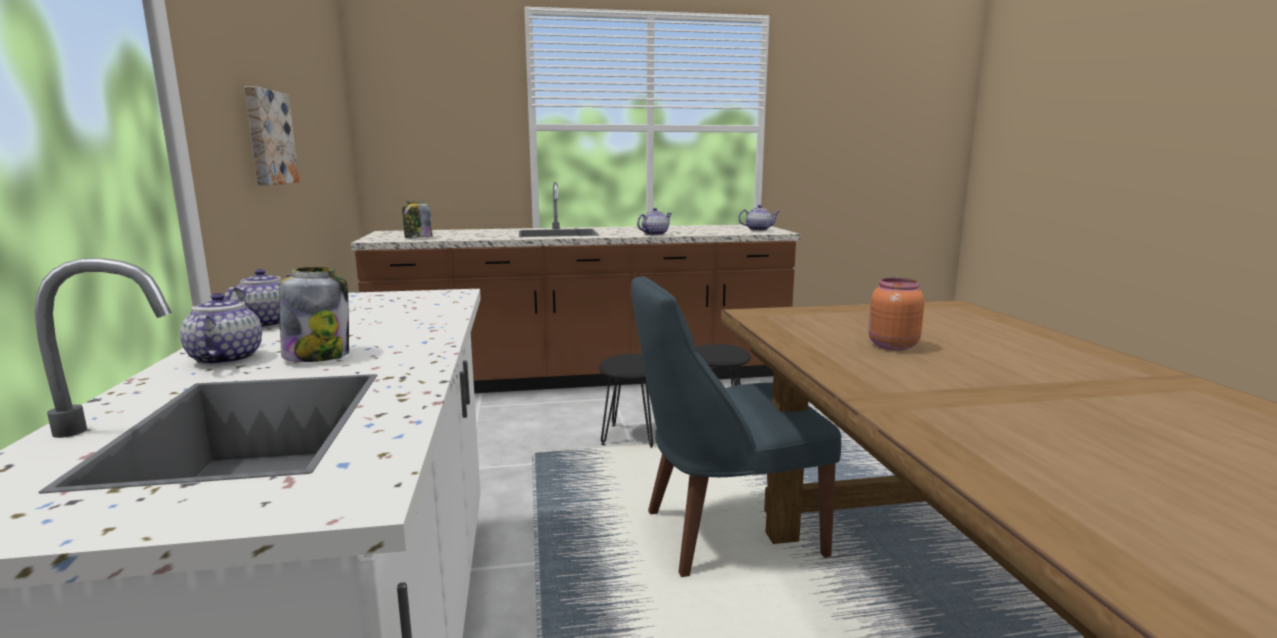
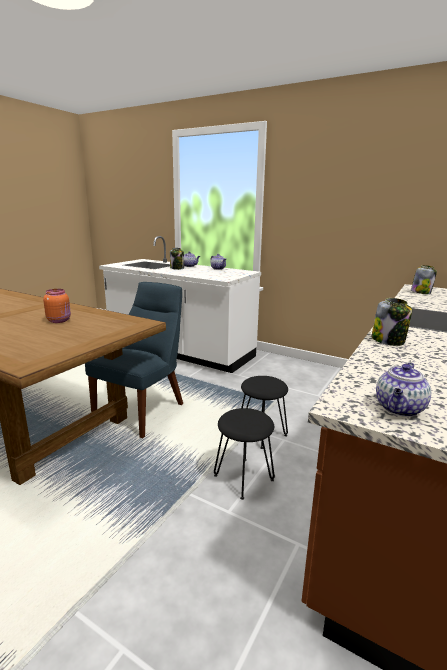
camera: 130 degrees right, 5 degrees up
(268, 138) = (331, 218): picture -> none
(654, 234) = (388, 341): teapot -> jar

